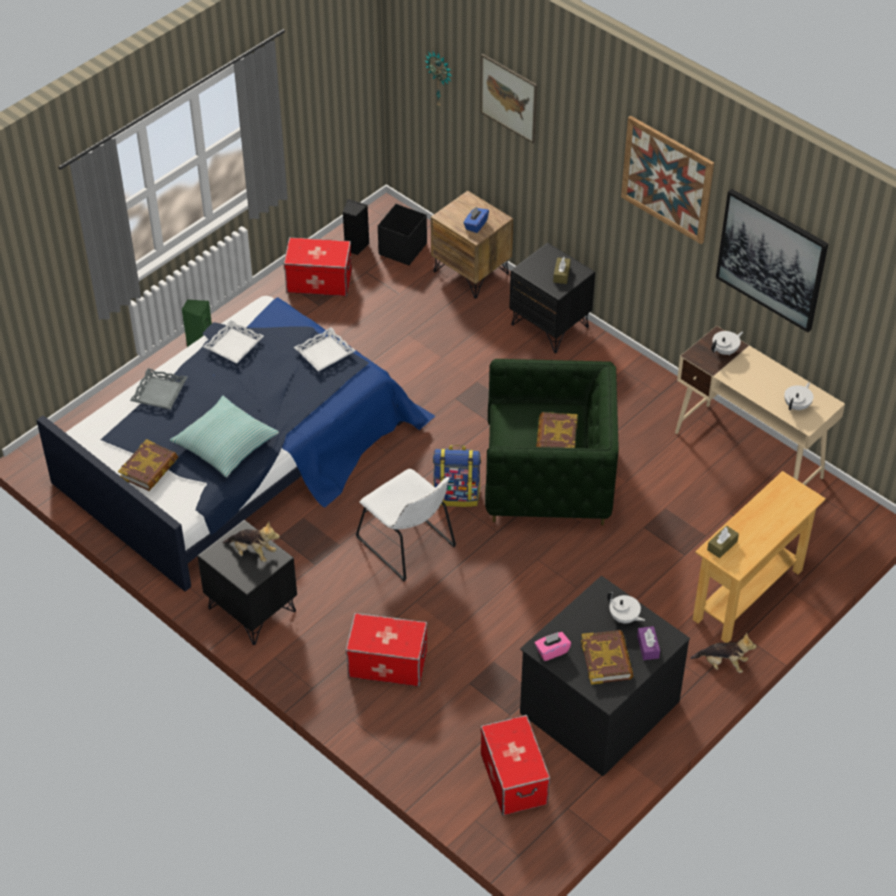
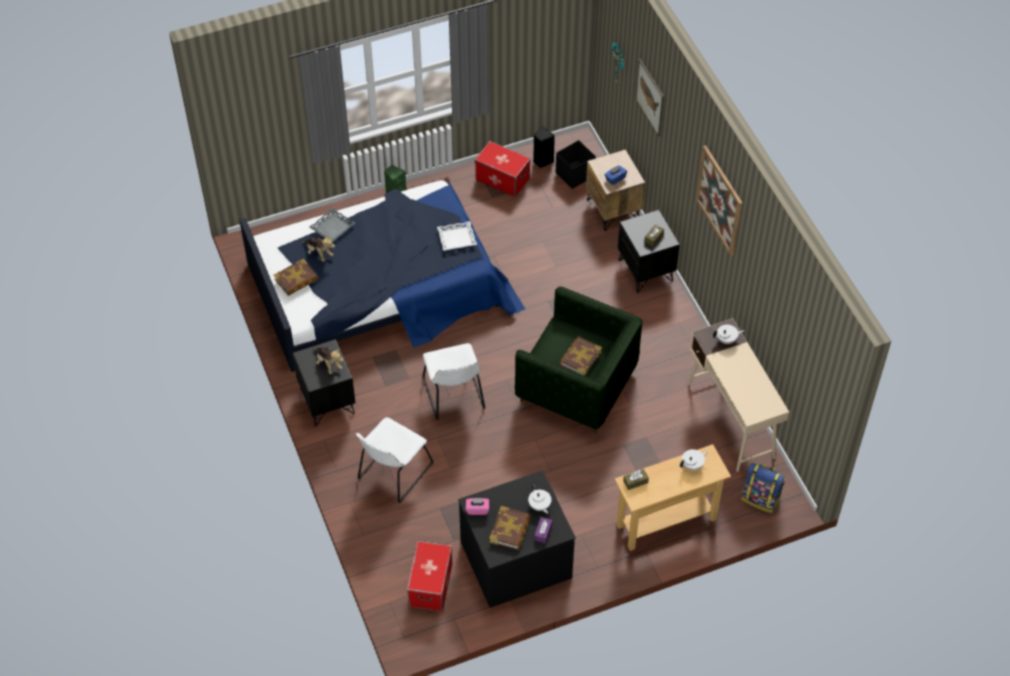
camera: 25 degrees right, 5 degrees up
(225, 444) = (355, 280): pillow -> none
(234, 345) = (399, 211): white tray -> none
(387, 664) = (393, 473): storage box -> white chair
(457, 495) = (507, 372): backpack -> backpack (761, 499)
(723, 664) = (618, 564): plush toy -> plush toy (319, 253)
(771, 259) = (764, 287): picture -> none
(797, 405) = (753, 400): white teapot -> white teapot (692, 465)

